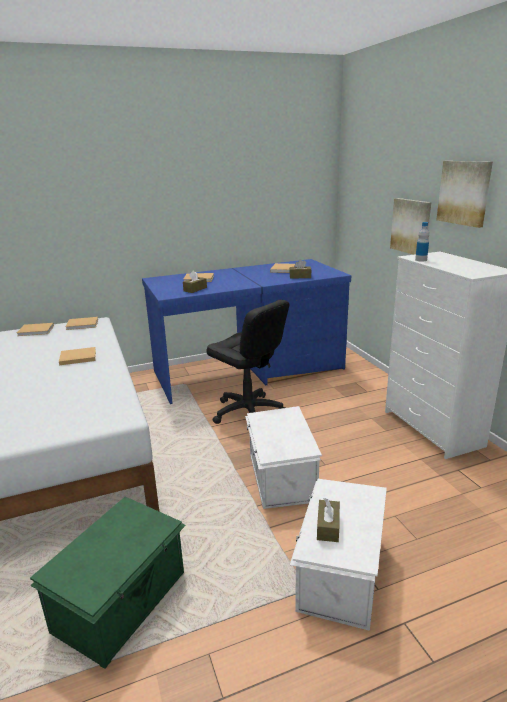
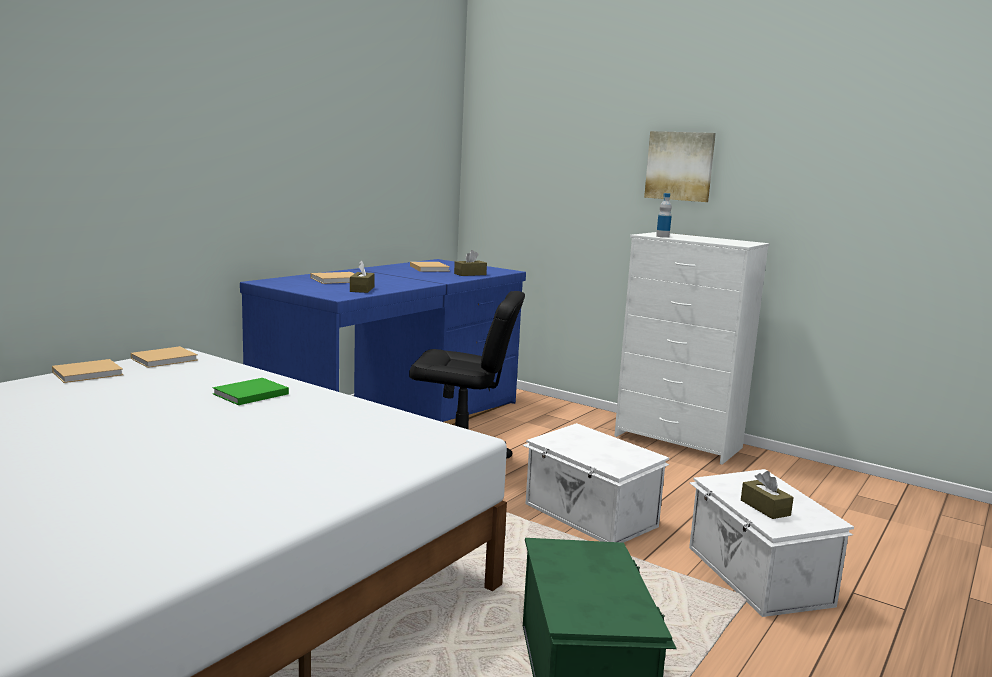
camera: 35 degrees left, 10 degrees down
(77, 357) = (249, 394): beige book -> green book
(411, 226) = (600, 207): picture -> none

